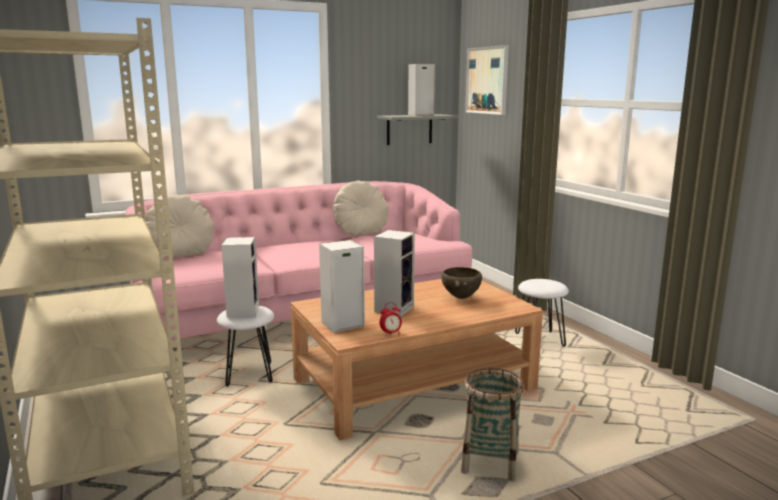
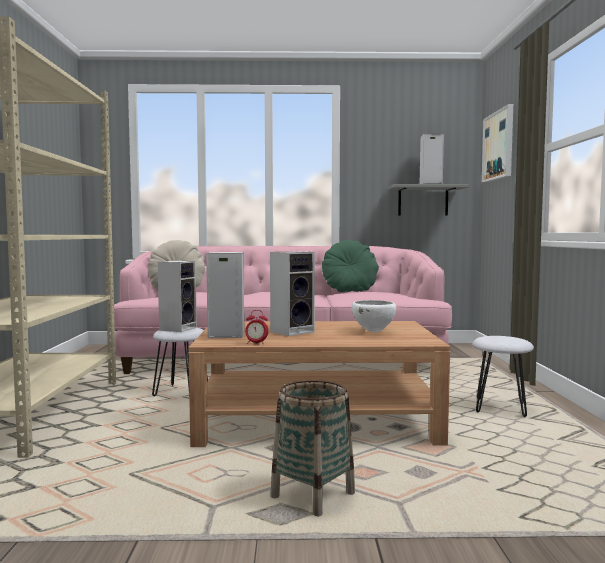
camera: 25 degrees right, 10 degrees down
(361, 233) = (349, 291): beige pillow -> green pillow
(461, 298) = (374, 331): brown bowl -> white bowl

